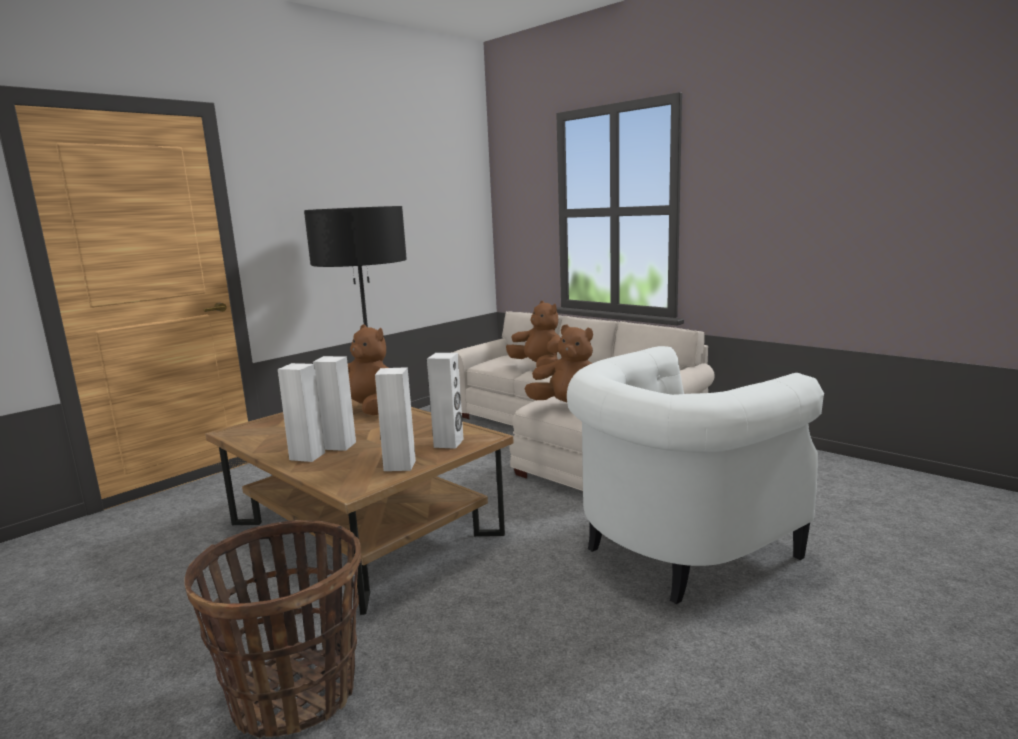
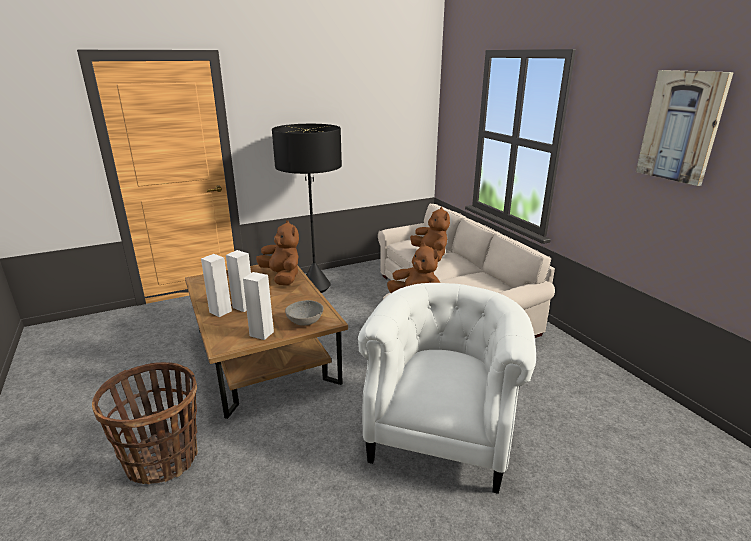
camera: 20 degrees right, 10 degrees up
(449, 443) = (305, 321): white speaker -> grey bowl
(678, 550) = (442, 431): white armchair -> white armchair turned 120 degrees clockwise
(832, 150) = (681, 126): none -> picture

